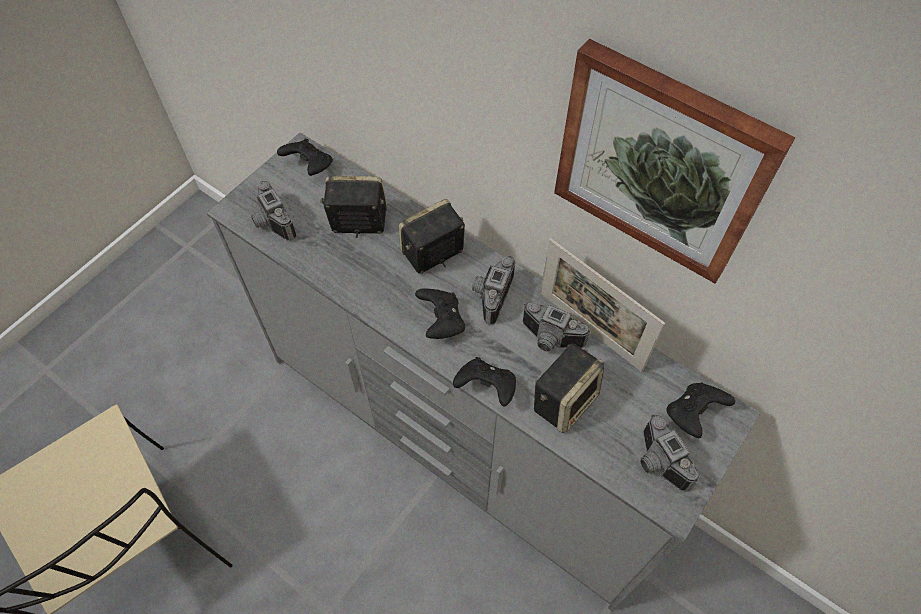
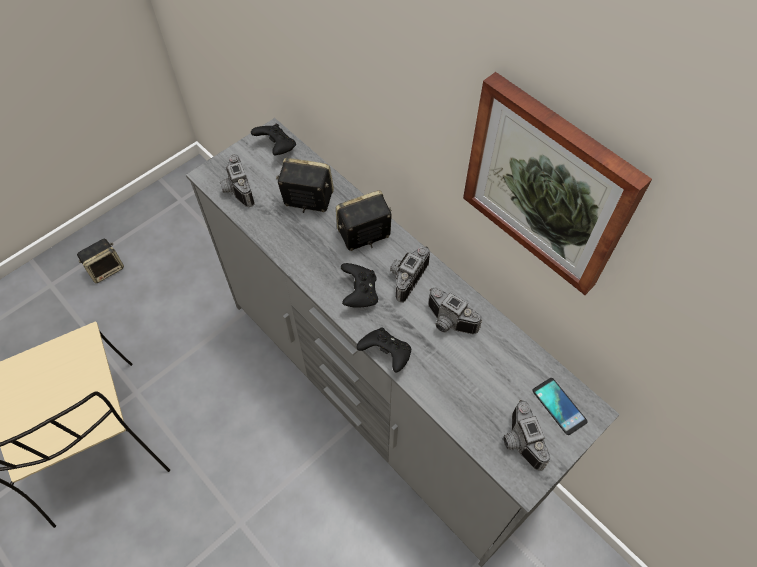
camera: 10 degrees right, 0 degrees up
(564, 399) = (450, 375): speaker -> speaker (106, 268)
(590, 330) = (484, 320): picture frame -> none
(693, 414) = (559, 406): black game controller -> phone

